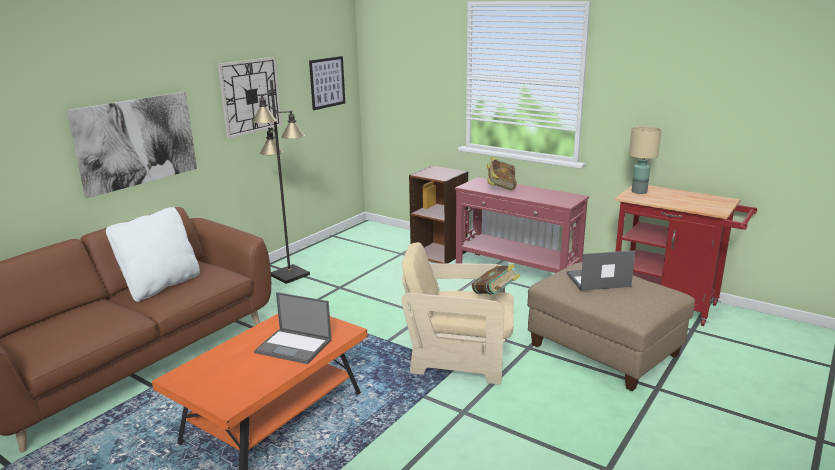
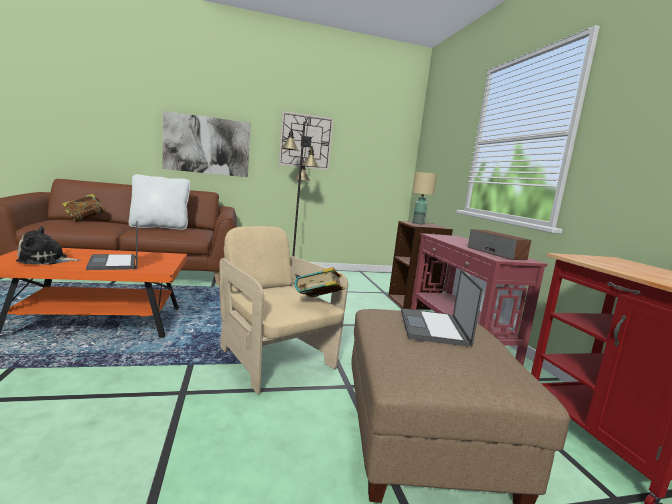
camera: 40 degrees right, 10 degrees down
(243, 378) = (46, 260): none -> plush toy
(327, 82) = (381, 151): picture -> none
(500, 187) = (461, 241): book -> book (84, 220)
(550, 197) = (496, 253): none -> speaker
(597, 280) = (433, 328): laptop -> laptop turned 120 degrees counterclockwise
(639, 192) = (601, 259): beige table lamp -> beige table lamp (418, 223)

